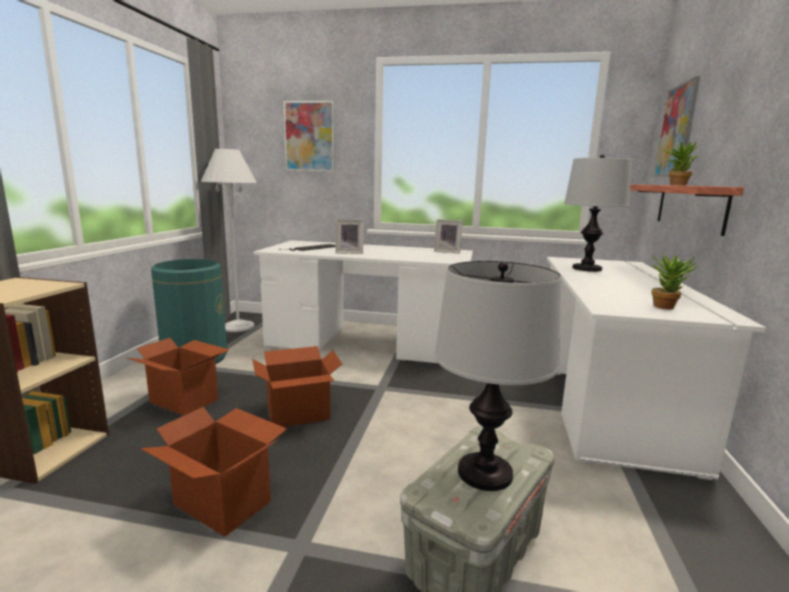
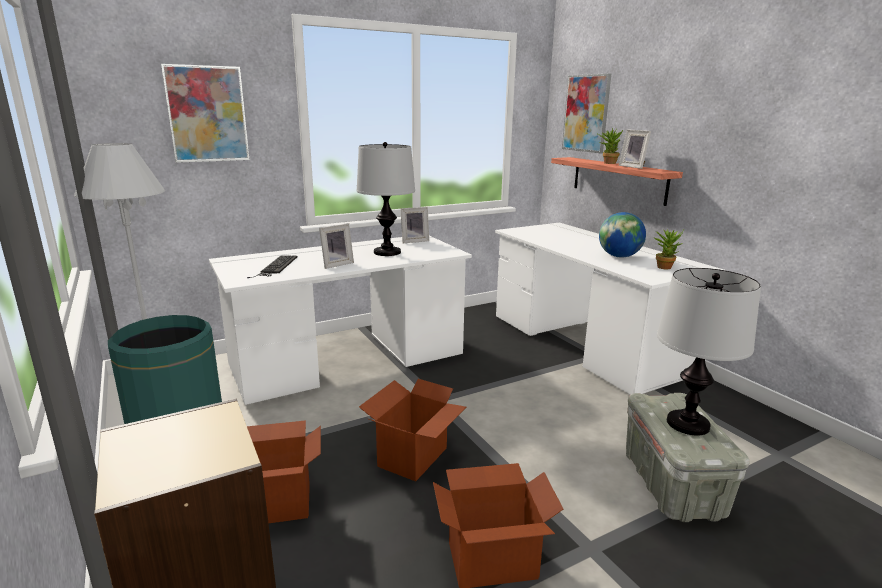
camera: 40 degrees left, 5 degrees up
(587, 268) = (550, 239): table lamp -> table lamp (387, 252)
(628, 290) = (619, 256): none -> globe
(692, 185) = (634, 167): none -> picture frame

